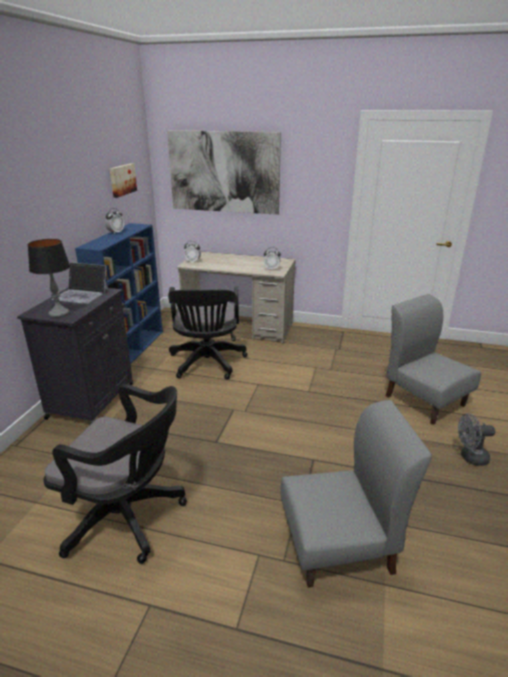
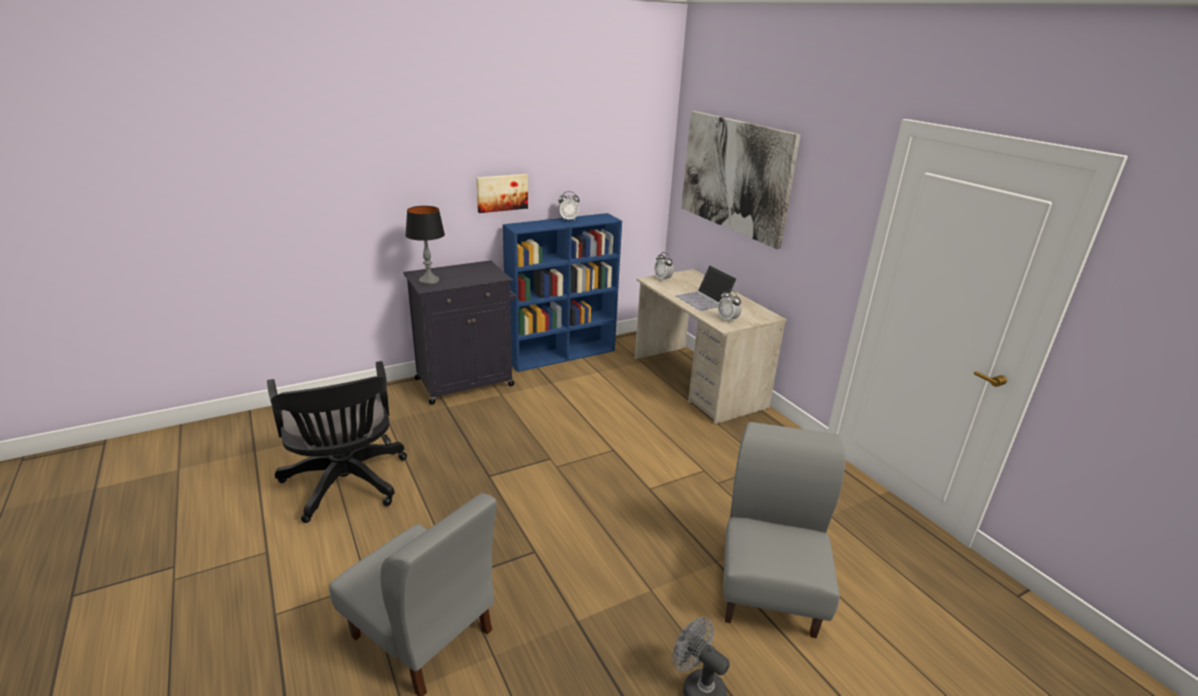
camera: 45 degrees right, 0 degrees up
(82, 294) = (476, 271): laptop -> laptop (704, 300)
(122, 180) = (608, 162): picture -> picture (501, 192)
(207, 364) = (600, 403): black office chair -> none

